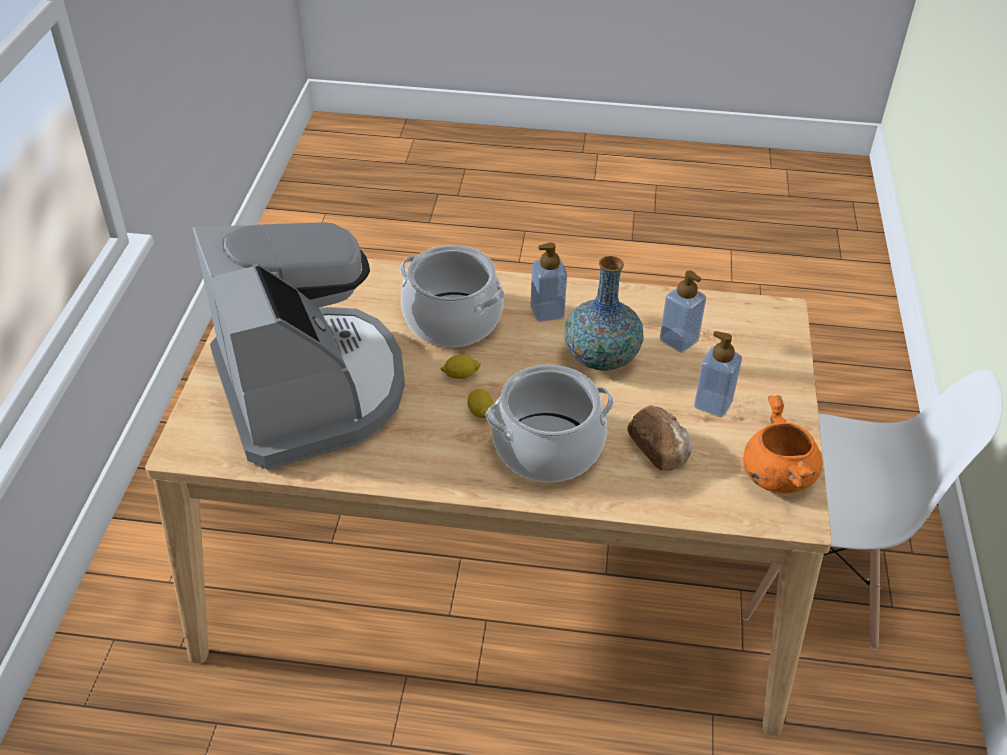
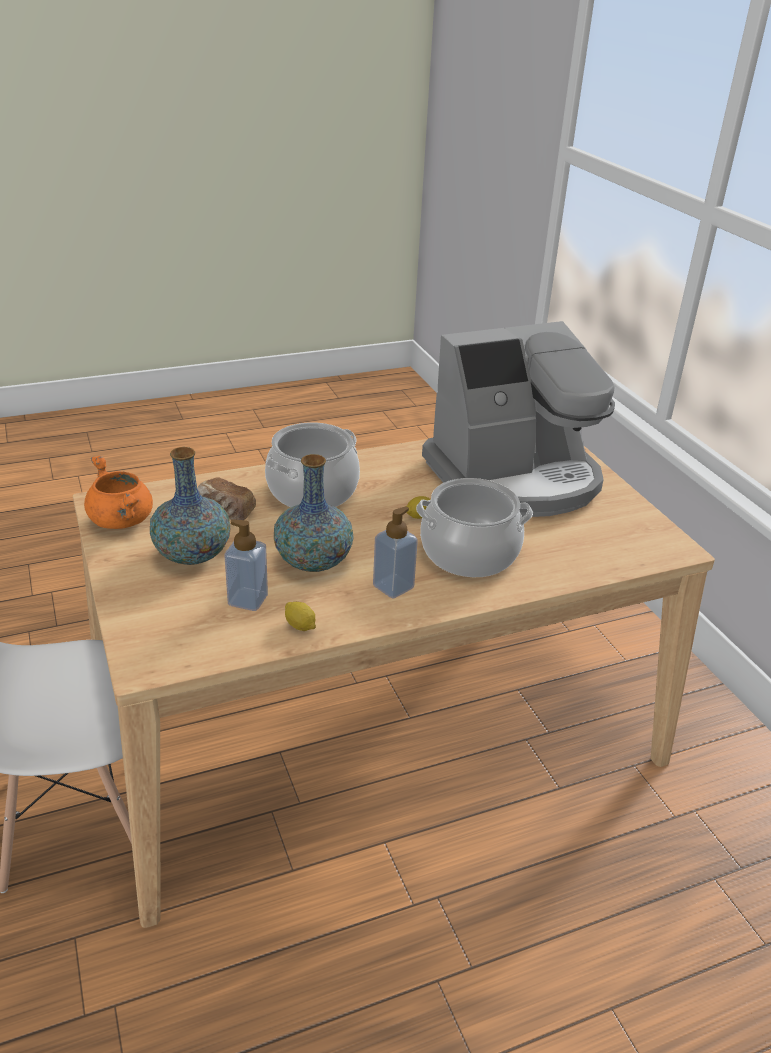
camera: 150 degrees right, 10 degrees down
(310, 389) = (515, 478): coffee machine -> coffee machine turned 60 degrees counterclockwise
(480, 412) = (381, 498): lemon -> lemon (300, 625)
(713, 404) = (192, 555): soap dispenser -> vase

